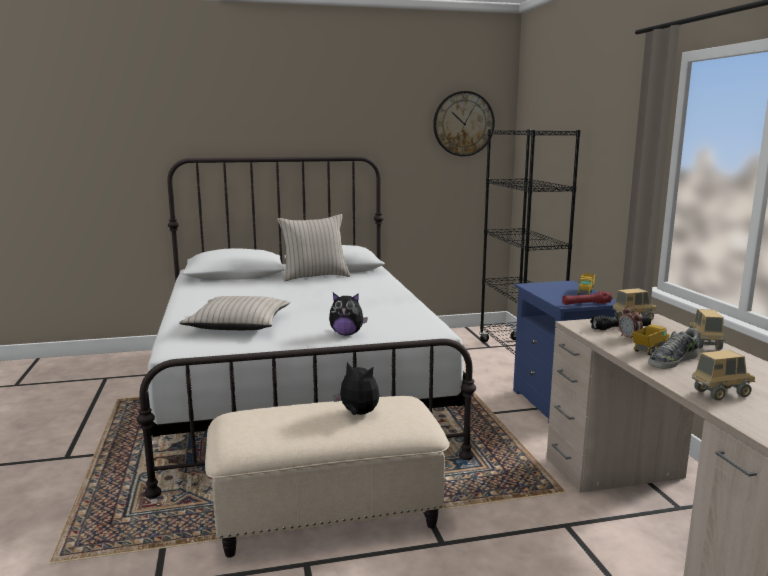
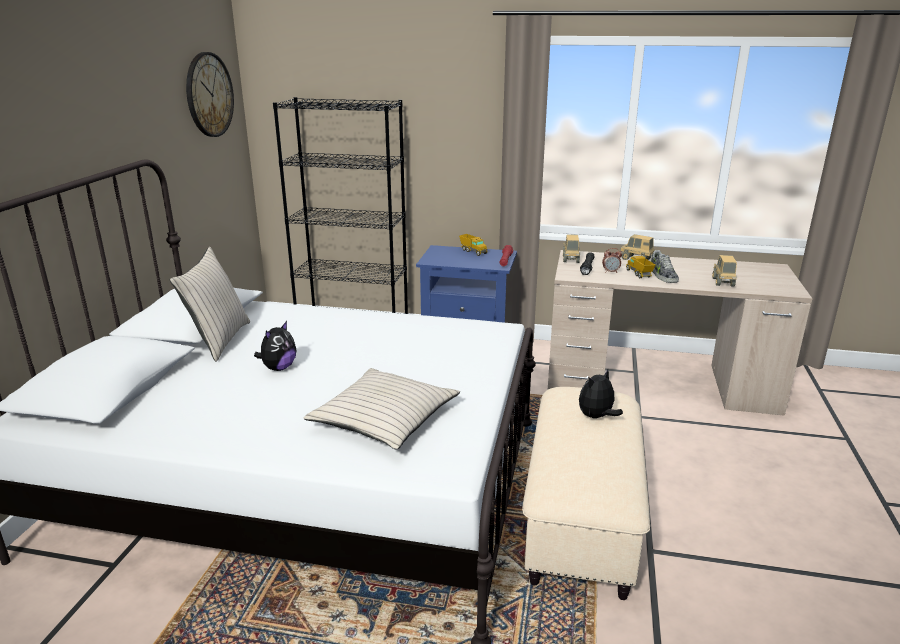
camera: 65 degrees left, 10 degrees up
(347, 334) = (476, 366): plush toy -> plush toy (278, 368)

